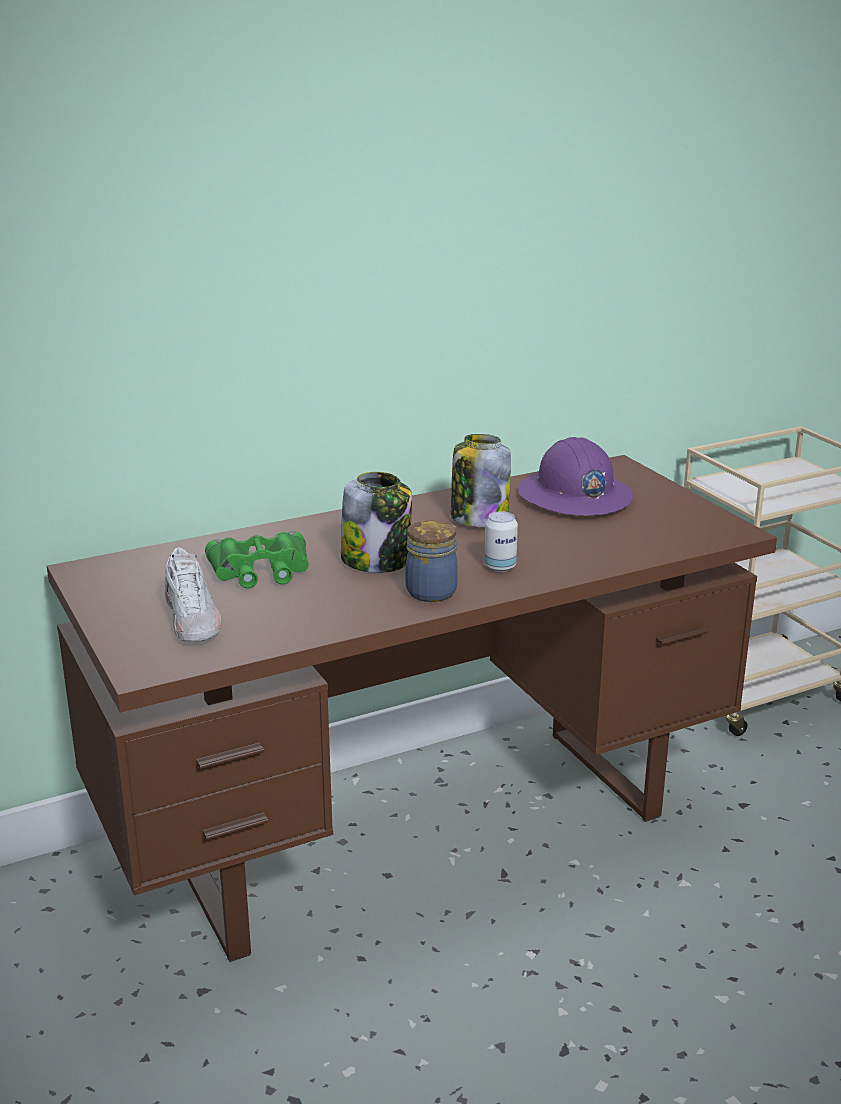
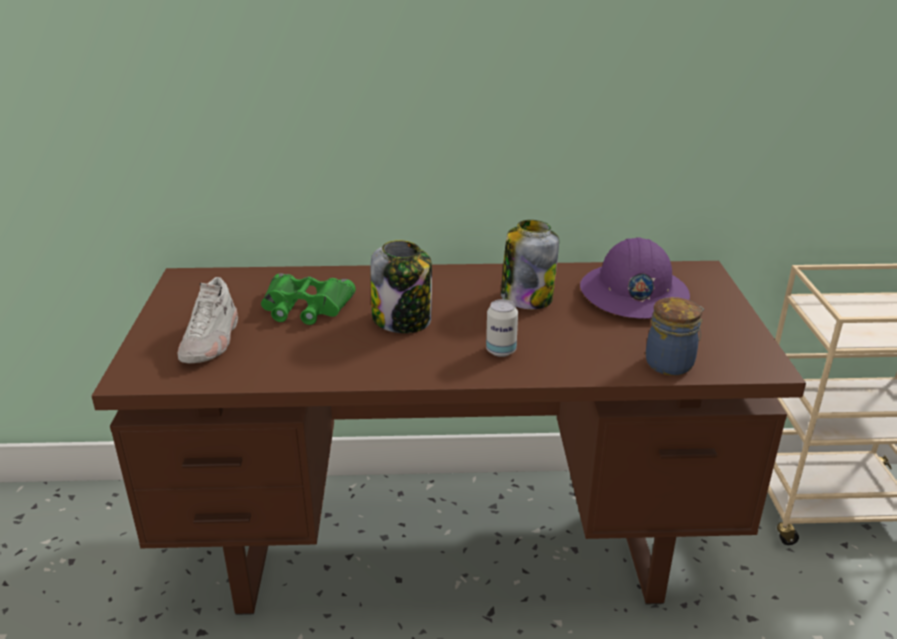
camera: 25 degrees right, 5 degrees up
(433, 591) = (420, 361): jar -> jar (671, 363)

